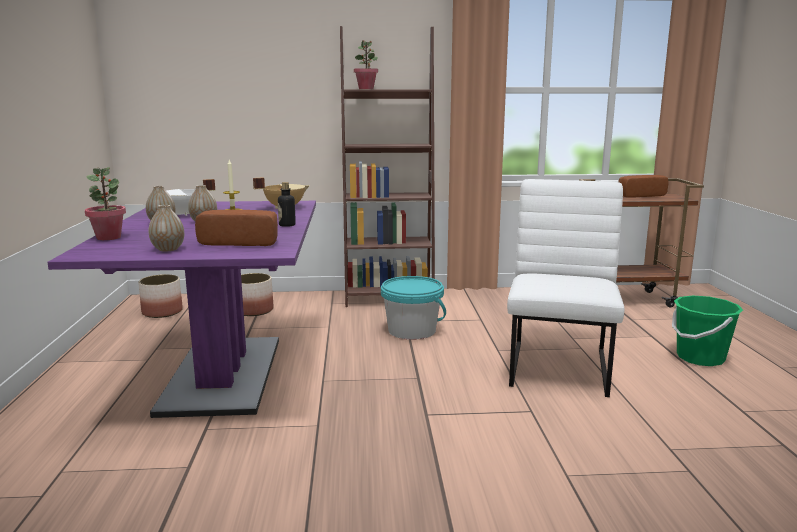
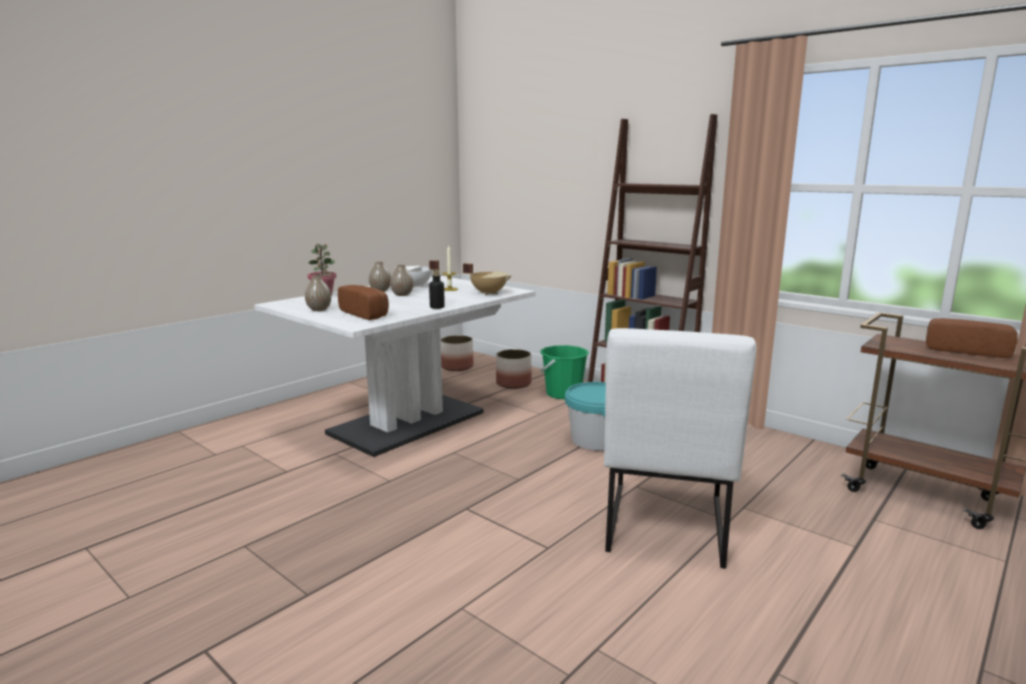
camera: 45 degrees right, 0 degrees up
(223, 374) = (407, 423): purple dining table -> white dining table
(366, 89) = (640, 183): potted plant -> none
(559, 366) = (664, 525): white chair -> white chair turned 135 degrees clockwise
(700, 358) = (867, 597): green bucket -> green bucket (563, 394)

